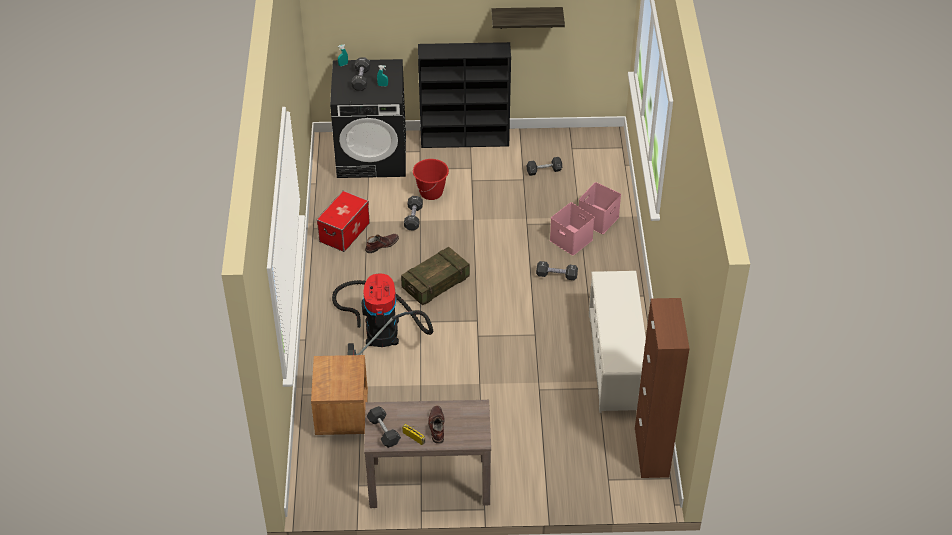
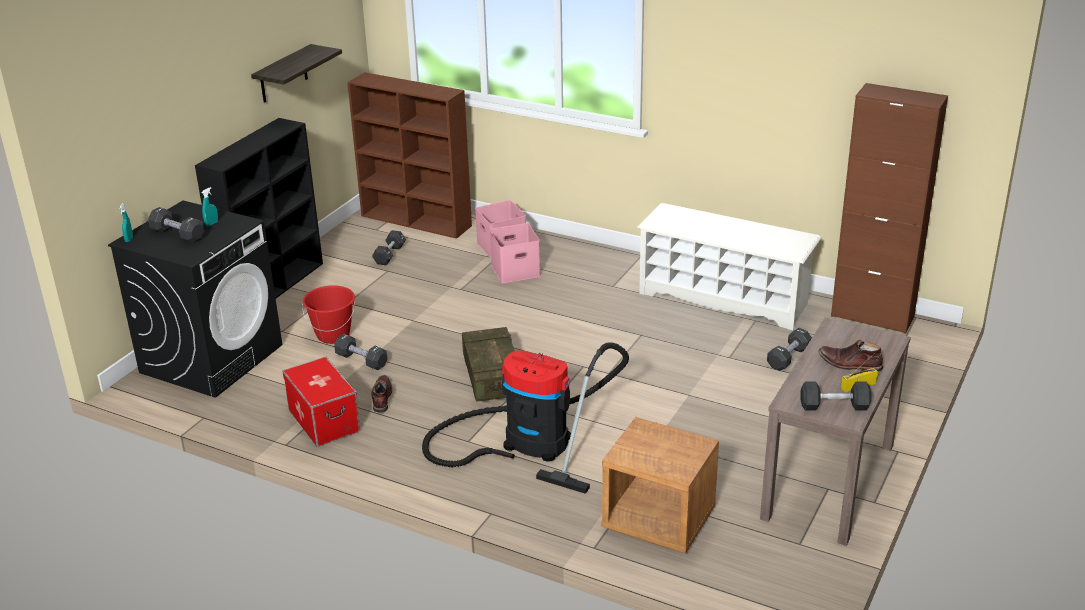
camera: 60 degrees left, 15 degrees down
(556, 275) = (561, 295): black dumbbell -> black dumbbell (788, 358)
(599, 162) = (417, 221): none -> brown bookcase

